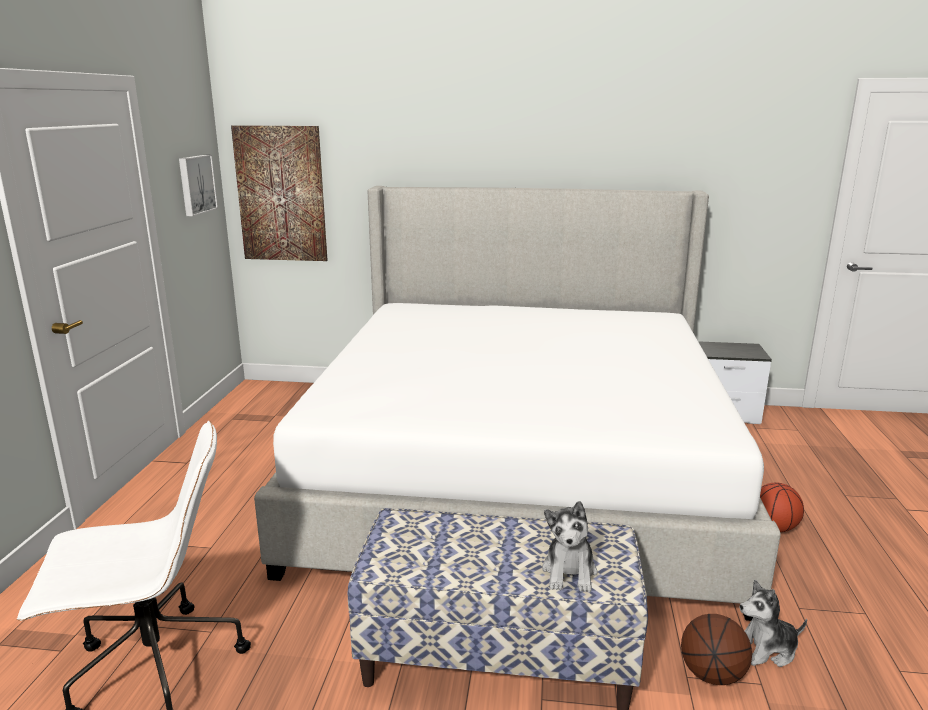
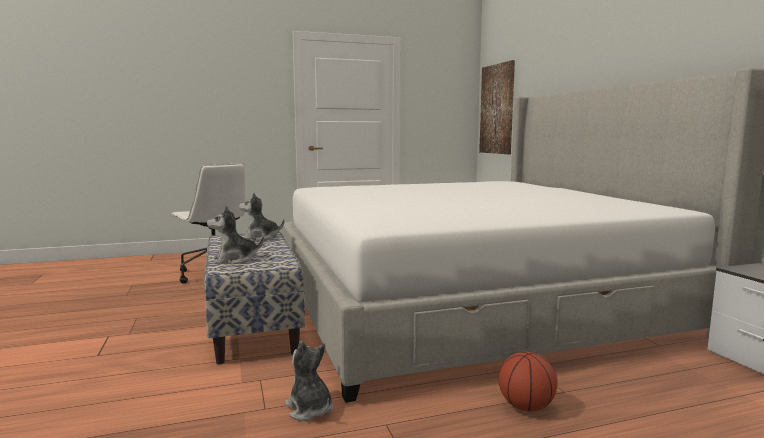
camera: 65 degrees right, 10 degrees down
(196, 184) = (446, 101): picture -> none
(419, 531) = (260, 237): none -> plush toy
(712, 674) = (267, 388): basketball -> none

